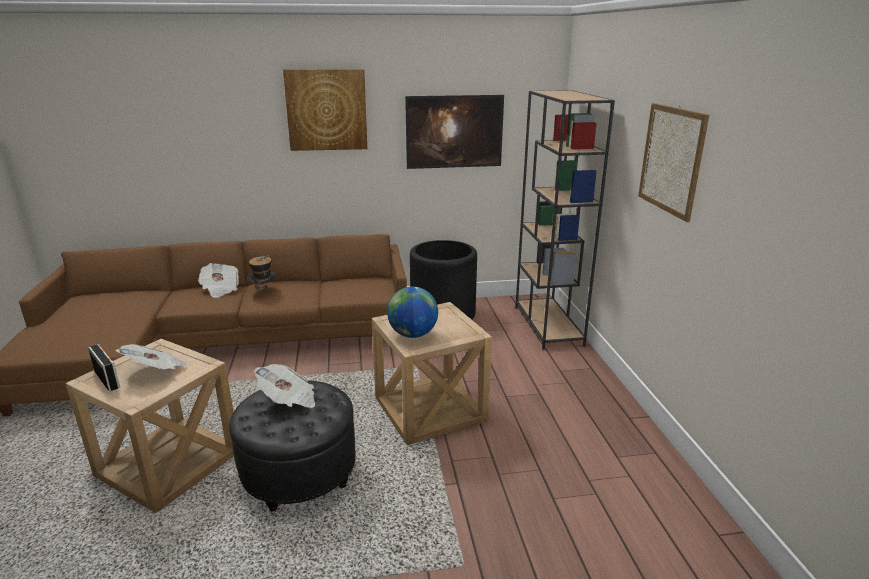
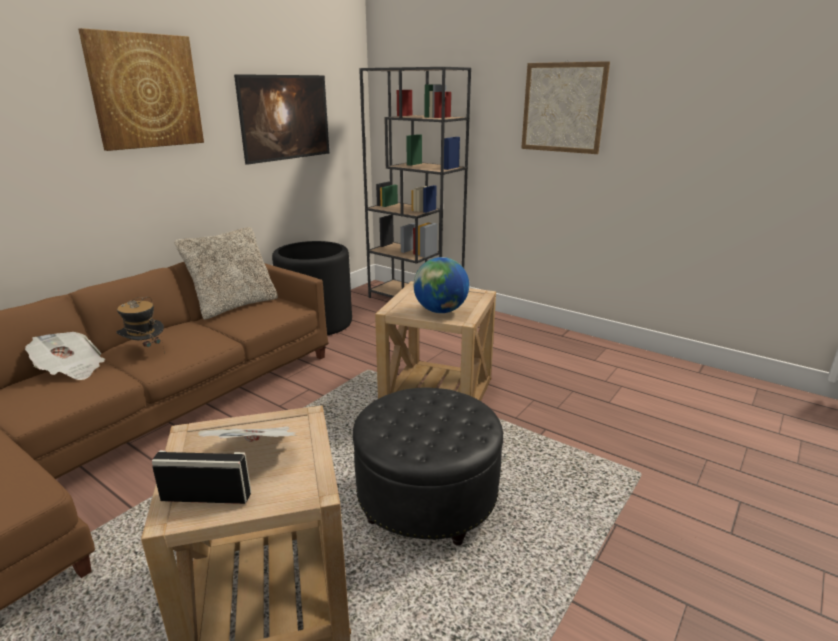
camera: 45 degrees left, 0 degrees up
(288, 400) = (409, 416): newspaper -> none
(355, 278) = (234, 304): none -> beige pillow

